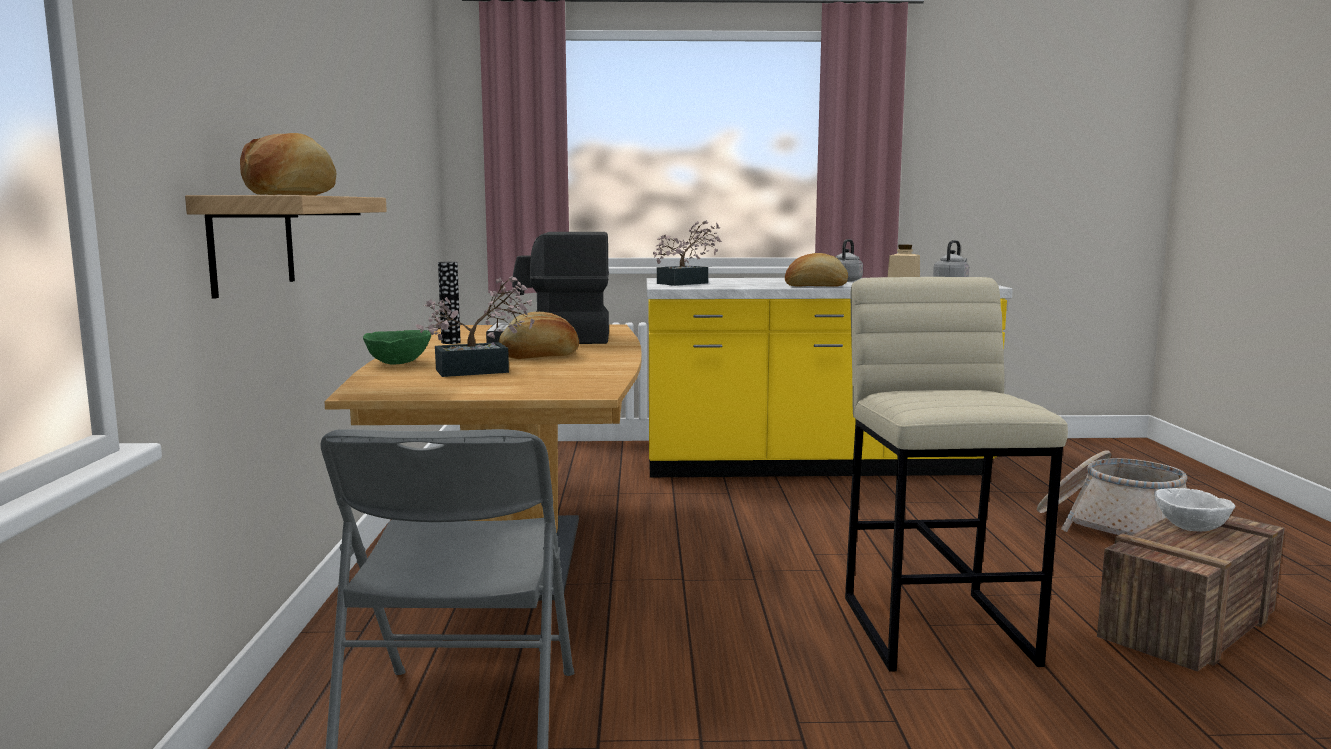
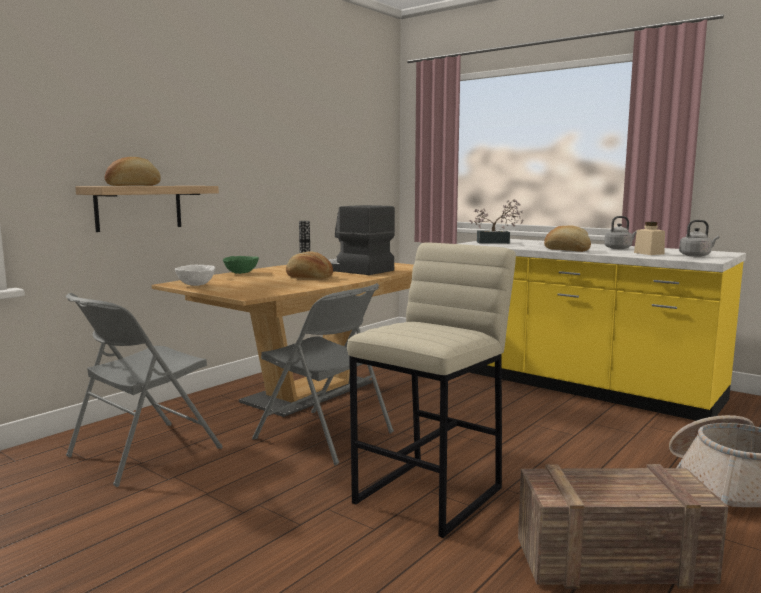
camera: 40 degrees right, 0 degrees up
(481, 370) = (255, 280): potted plant -> none
(673, 606) = (323, 436): none -> grey chair
(1190, 528) = (632, 479): white bowl -> white bowl (196, 285)

